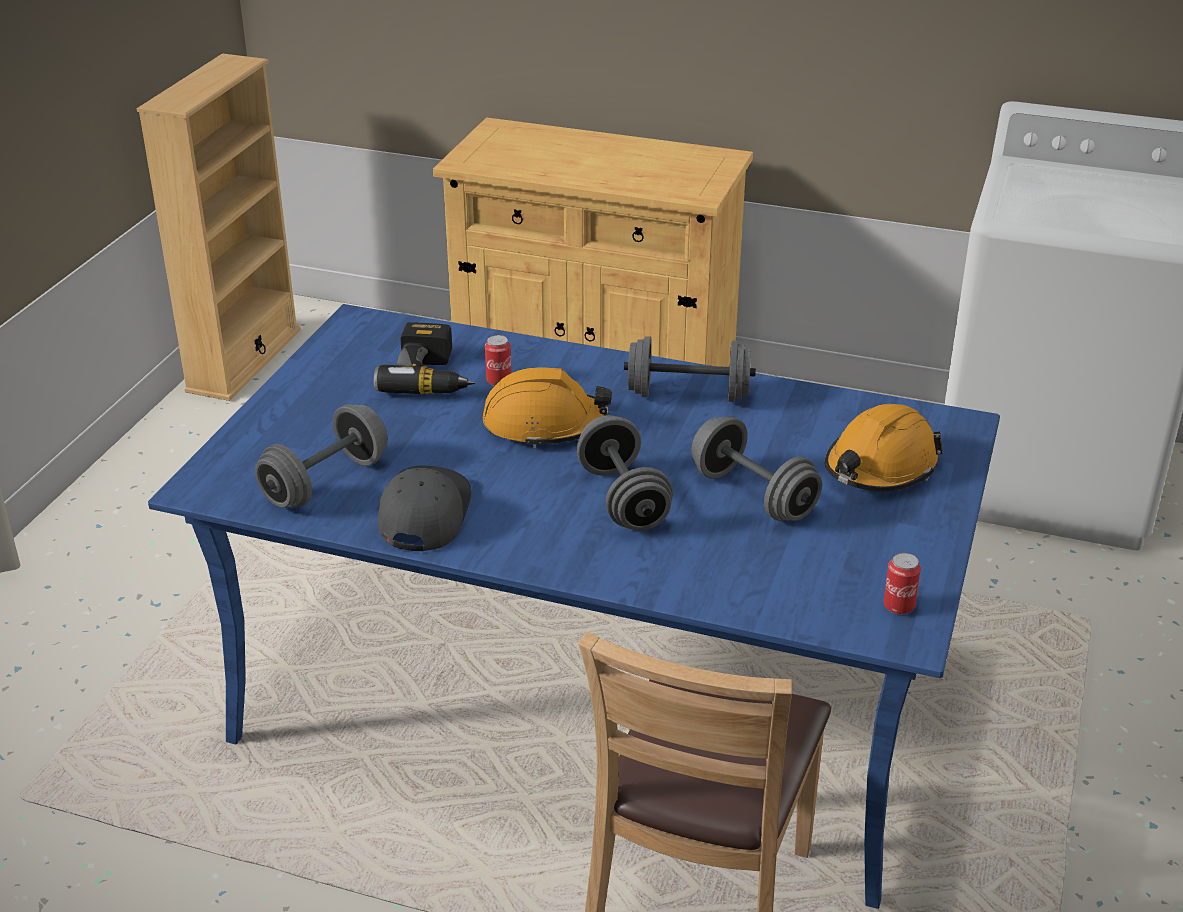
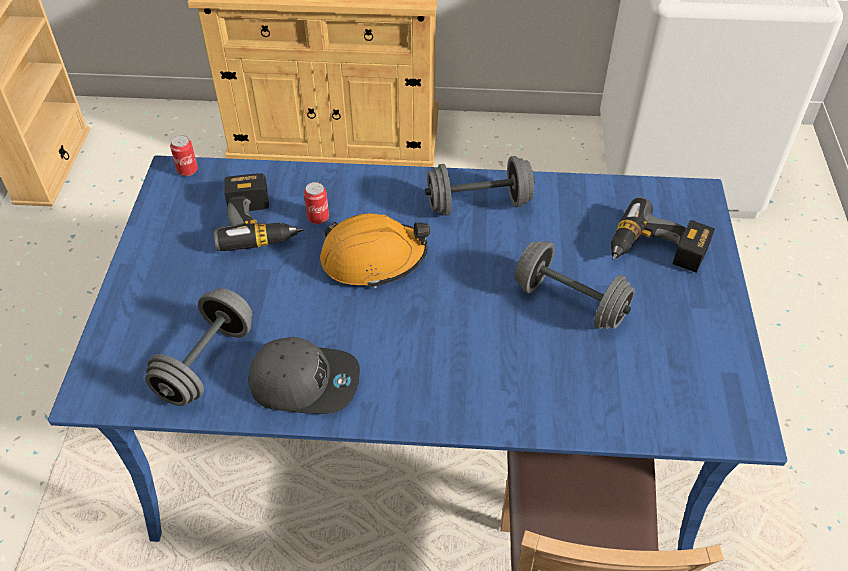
camera: 15 degrees left, 15 degrees up
(423, 514) = (305, 382): grey cap -> grey cap turned 105 degrees clockwise
(623, 499) = (468, 328): grey dumbbell -> none
(880, 467) = (655, 252): orange hard hat -> power drill
(898, 606) = (727, 399): can -> can (187, 170)

